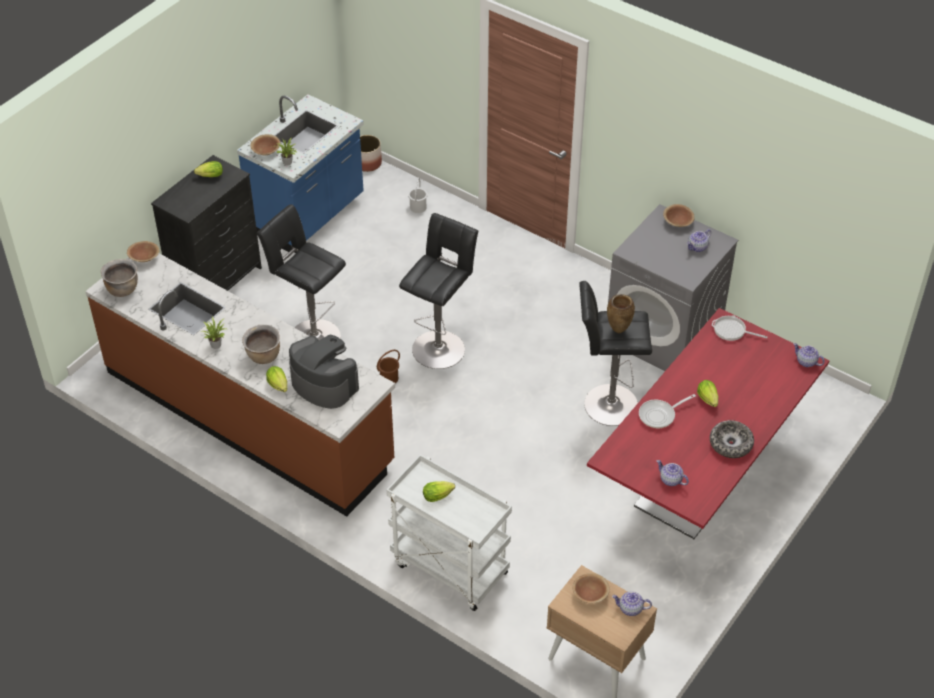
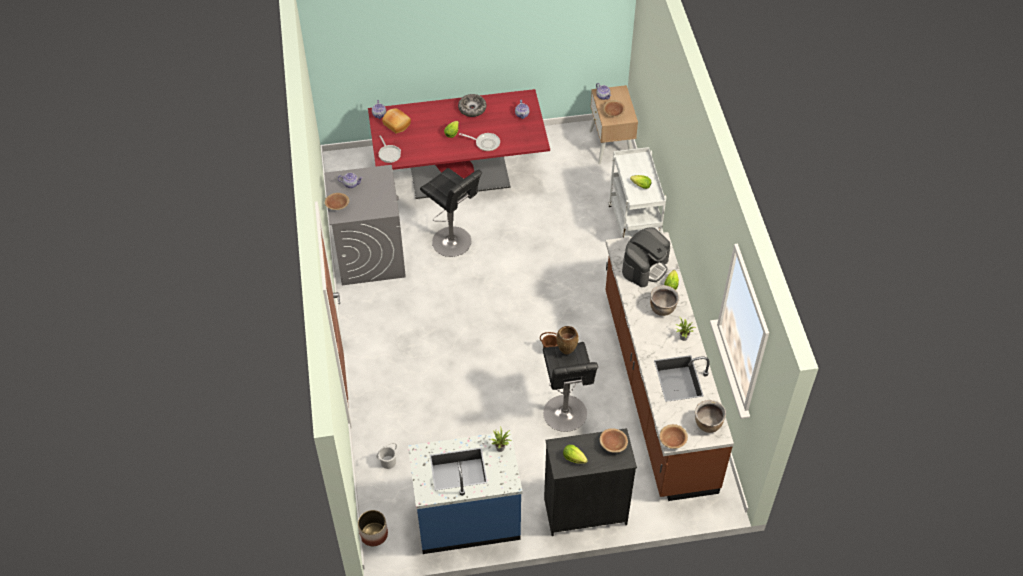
camera: 135 degrees left, 5 degrees up
(266, 151) = (503, 471): brown bowl -> brown bowl (613, 444)
(324, 384) = (645, 267): coffee machine -> coffee machine turned 135 degrees counterclockwise
(440, 346) = (498, 346): black stool -> none
(618, 330) = (449, 187): brown vase -> brown vase (566, 352)
(774, 366) = (397, 124): none -> bread

